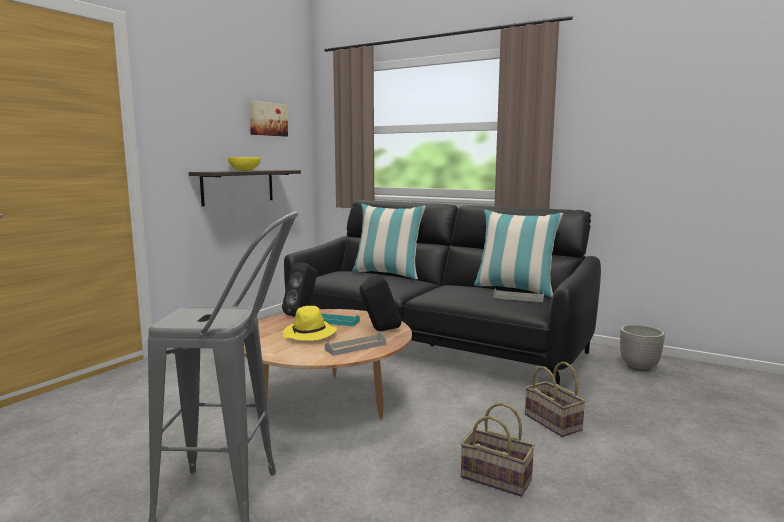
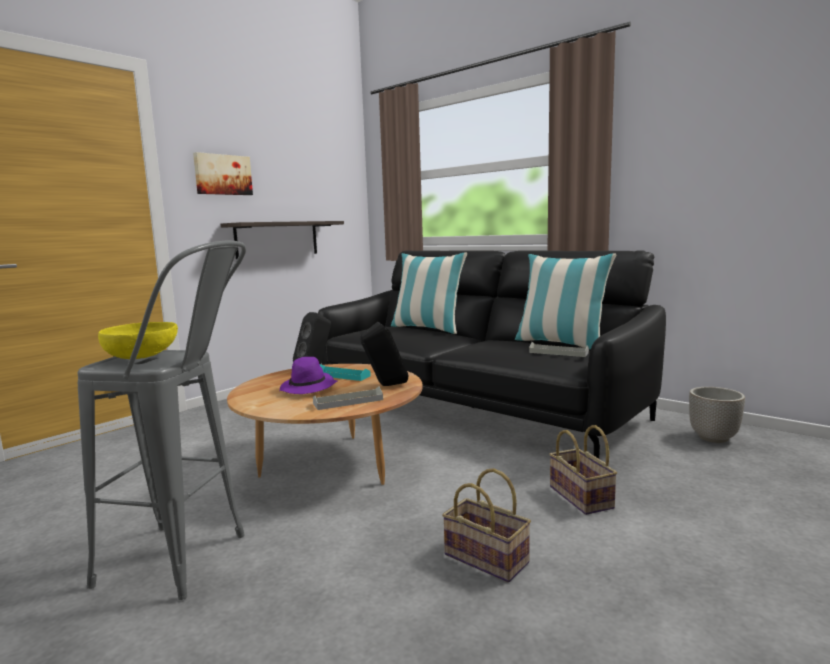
camera: 10 degrees right, 0 degrees up
(245, 170) = (281, 221): yellow bowl -> yellow bowl (142, 356)
(267, 119) = (309, 168): picture -> picture (222, 175)
(310, 335) = (308, 388): yellow hat -> purple hat

